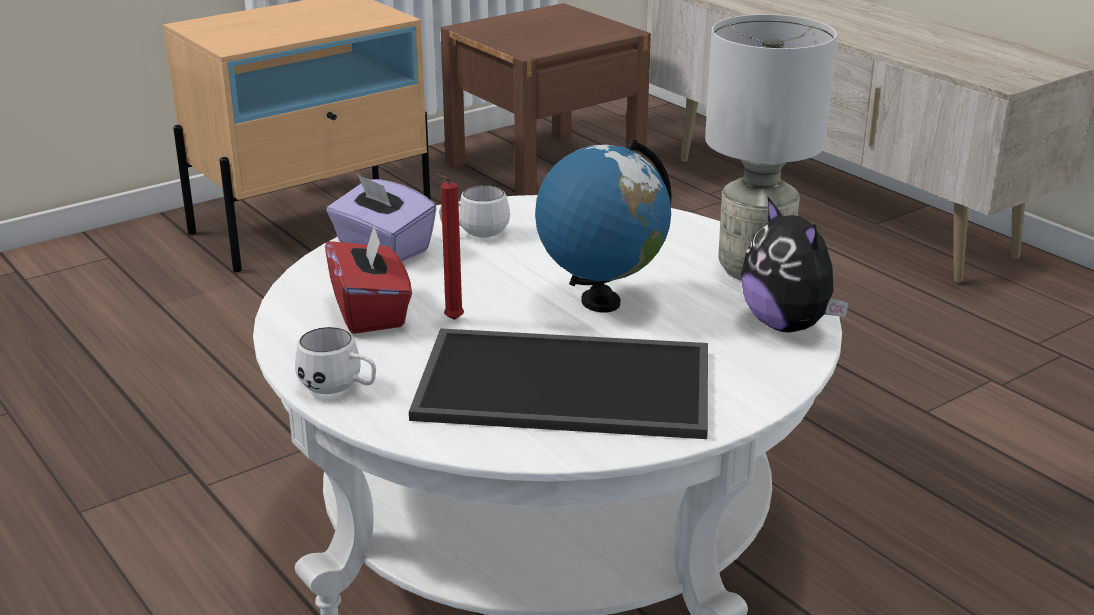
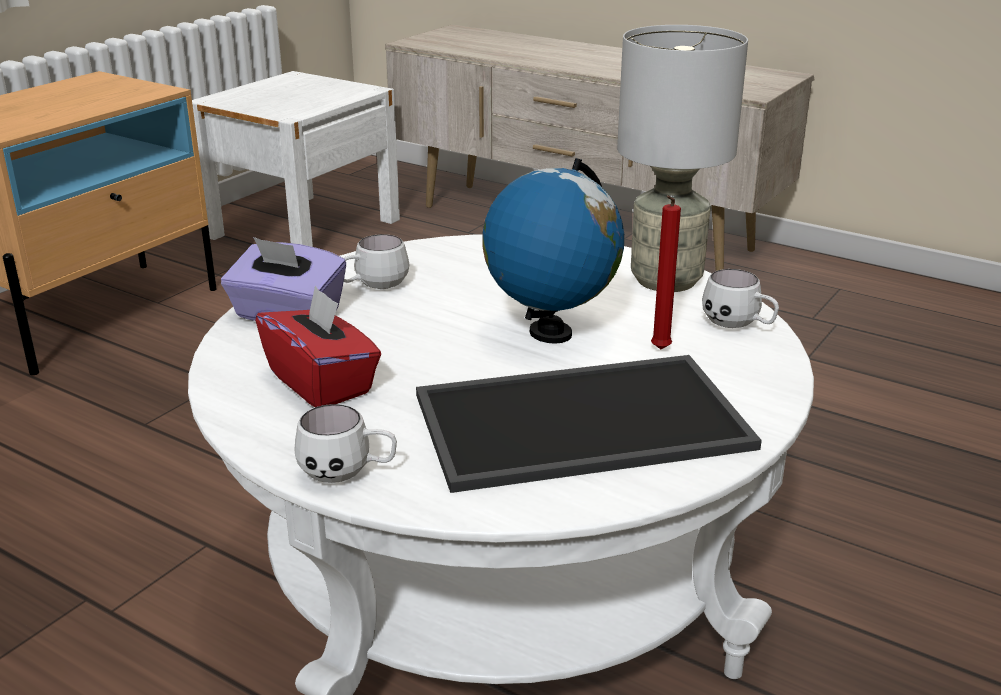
camera: 20 degrees left, 0 degrees up
(451, 321) = (415, 377): red candle -> red candle (659, 351)
(545, 167) = (303, 228): brown nightstand -> white nightstand
(788, 325) = (739, 326): plush toy -> white mug

